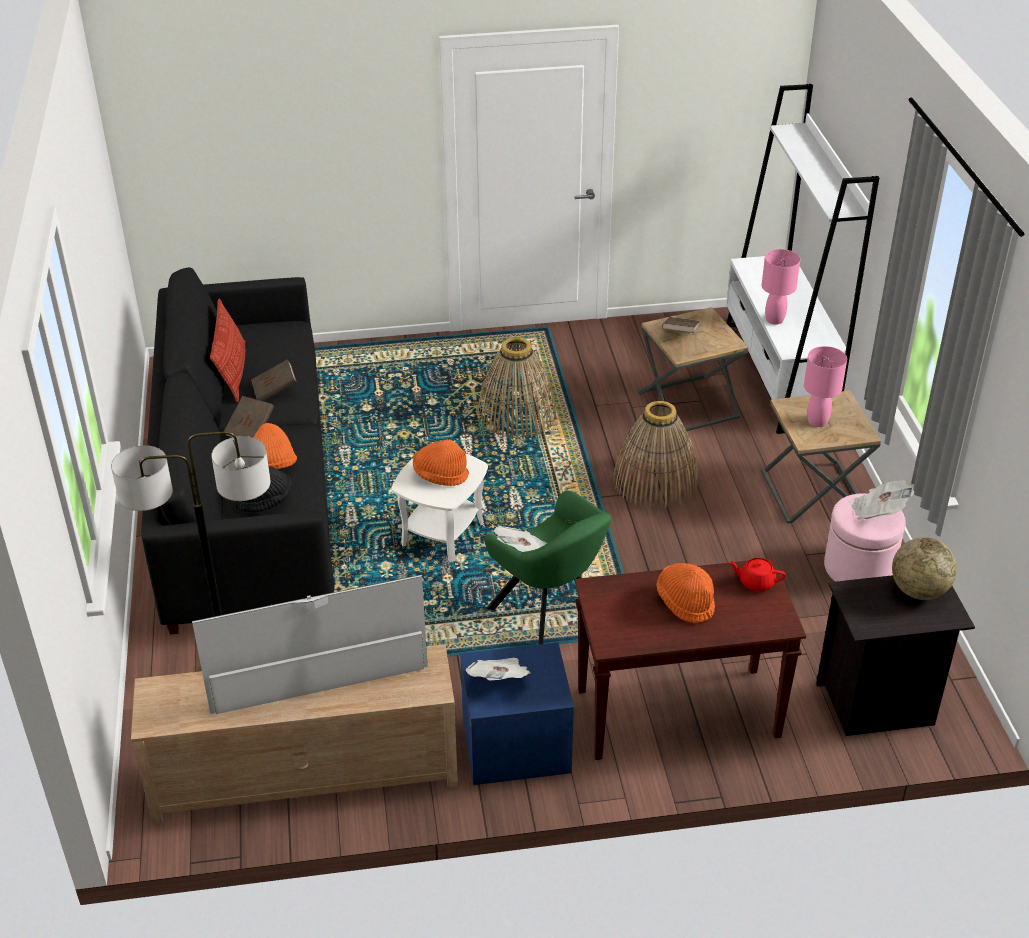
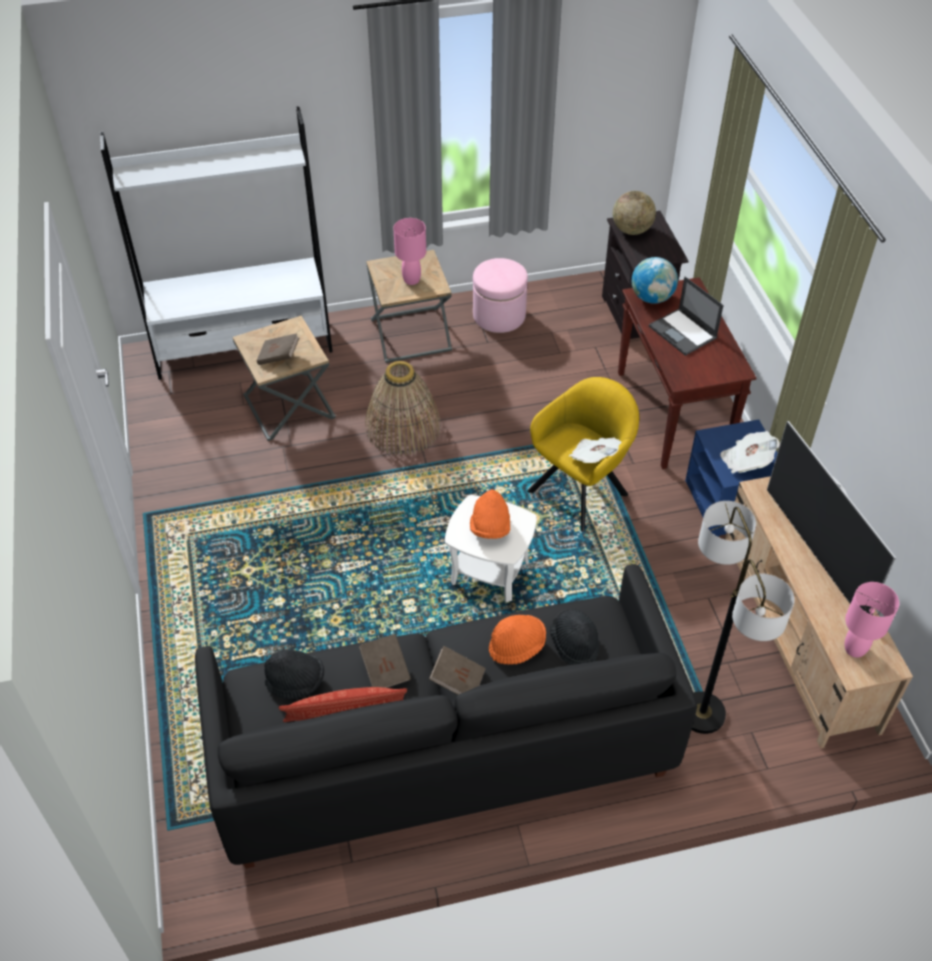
camera: 95 degrees left, 10 degrees up
(278, 346) = (296, 682): none -> black hat
(516, 415) = (303, 530): basket -> none
(550, 614) = (581, 490): green armchair -> yellow armchair
(685, 602) = (683, 332): orange hat -> laptop
(756, 582) = (652, 298): red teapot -> globe
(774, 319) = (258, 297): pink table lamp -> pink table lamp (854, 649)
(878, 511) = (497, 268): newspaper -> none

